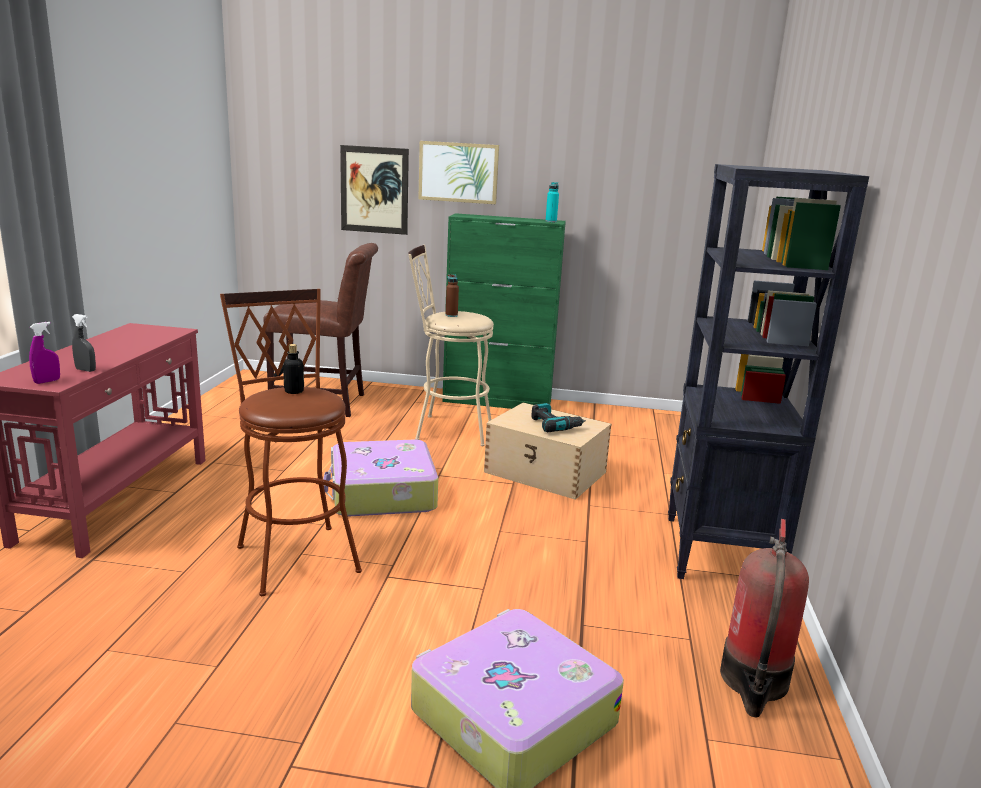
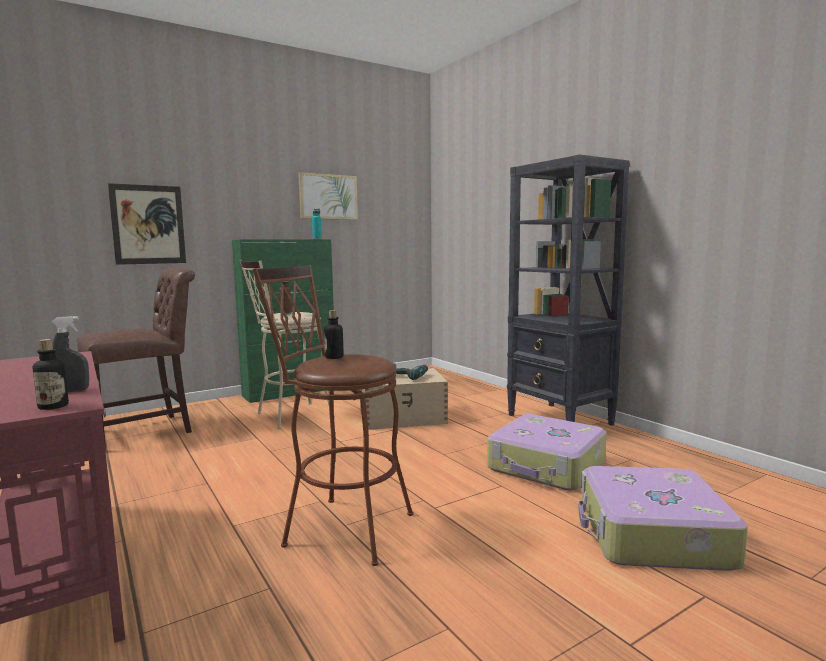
camera: 40 degrees left, 10 degrees down
(47, 381) = (53, 406): purple spray bottle -> bottle
(381, 493) = (323, 466): suitcase -> suitcase (547, 466)
(458, 172) = (228, 206): picture -> picture (328, 197)
(754, 682) = (685, 463): fire extinguisher -> none

